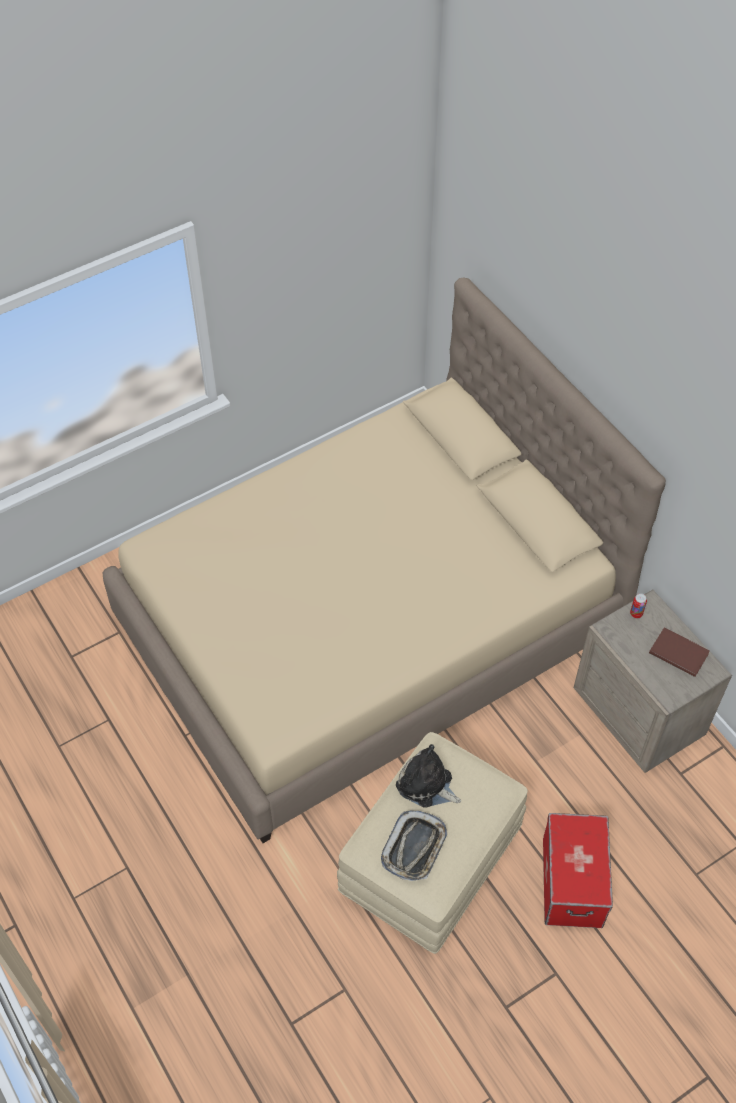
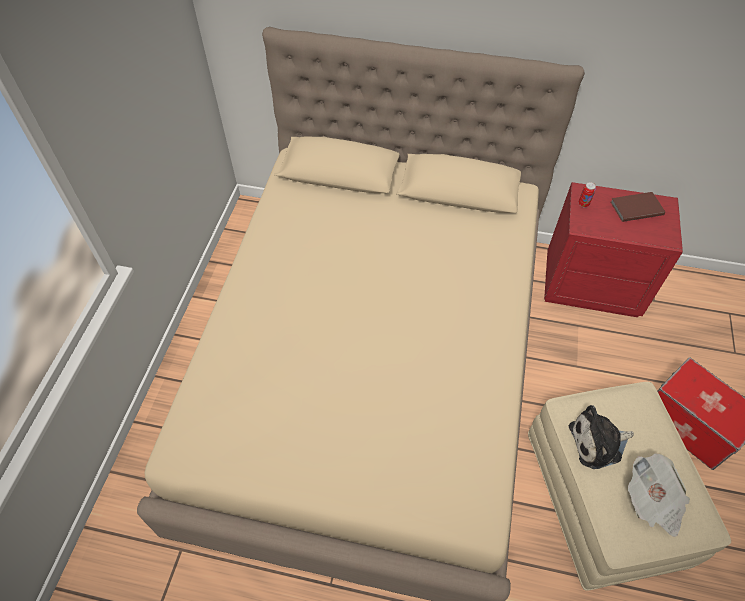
camera: 45 degrees left, 0 degrees up
(414, 848) = (652, 501): tray -> newspaper
(639, 713) = (591, 284): beige nightstand -> red nightstand

